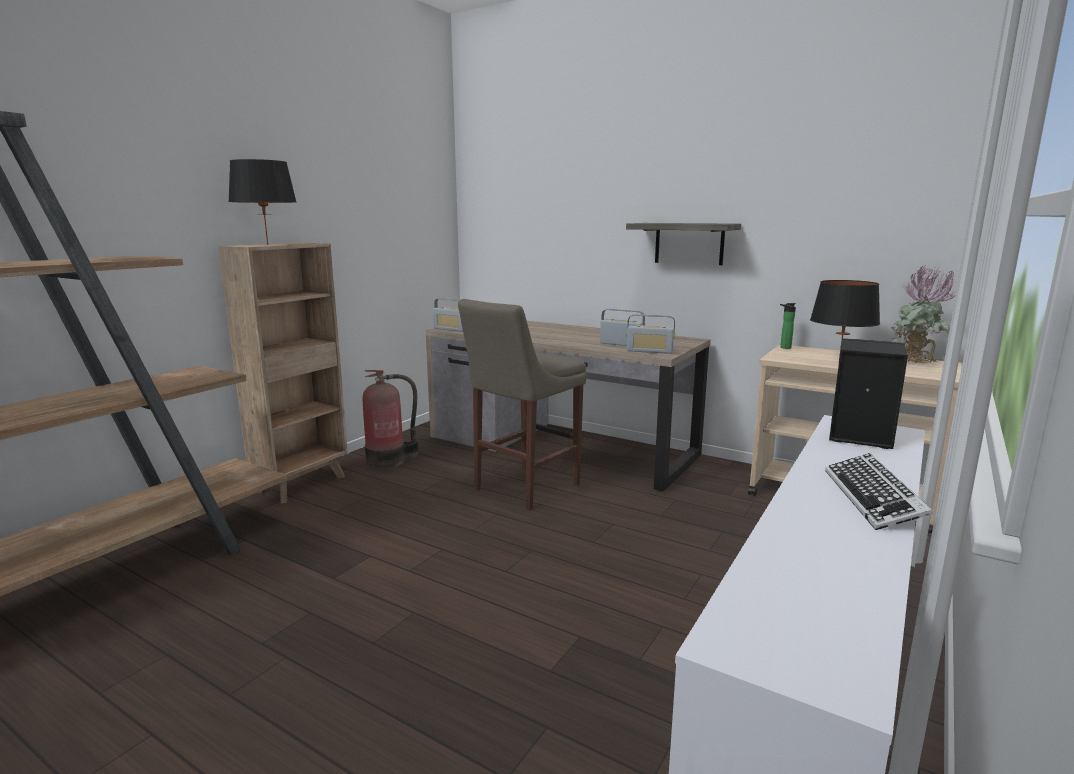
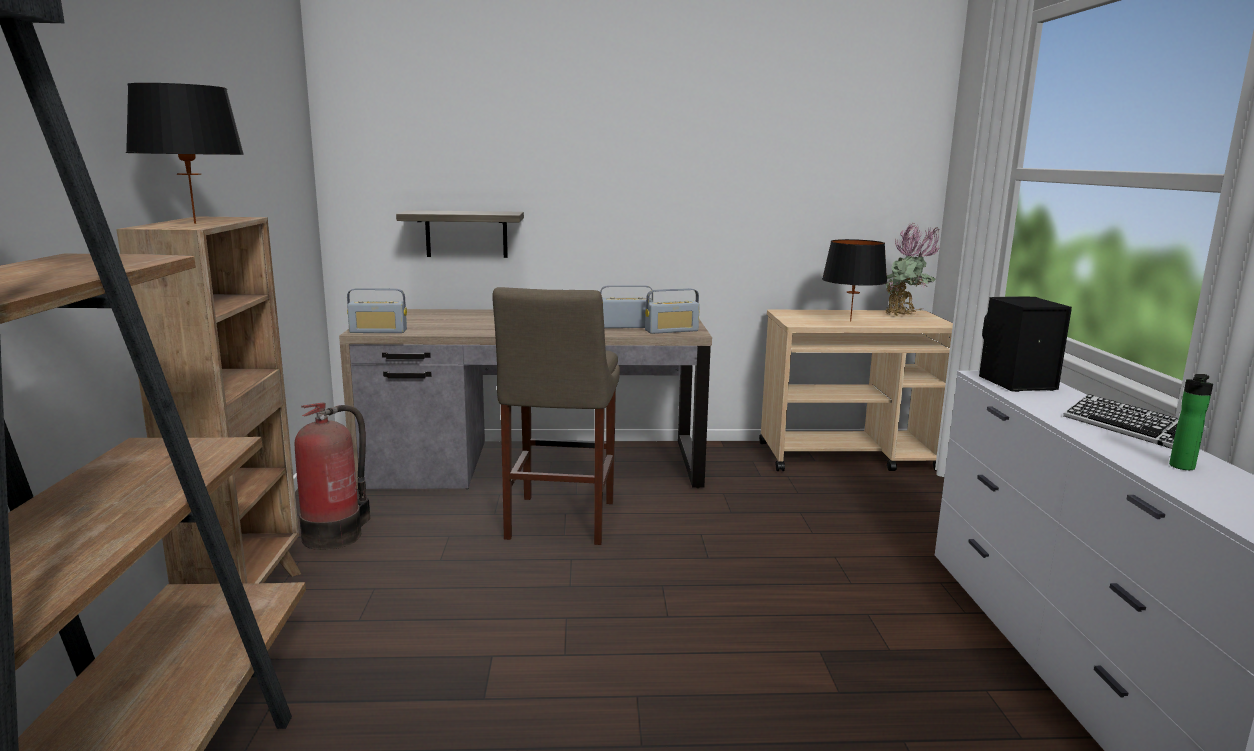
camera: 35 degrees left, 0 degrees up
(689, 243) = (662, 204): shelf -> shelf (466, 234)
(784, 347) = (779, 312): bottle -> bottle (1180, 467)

